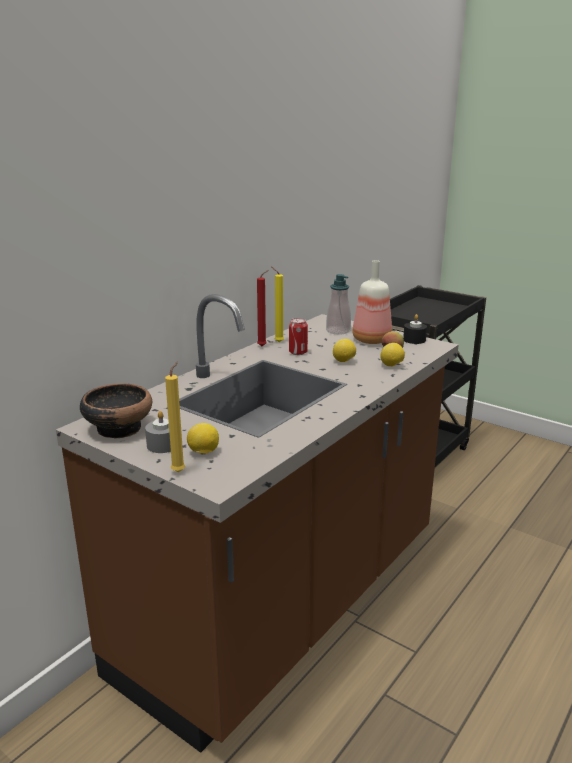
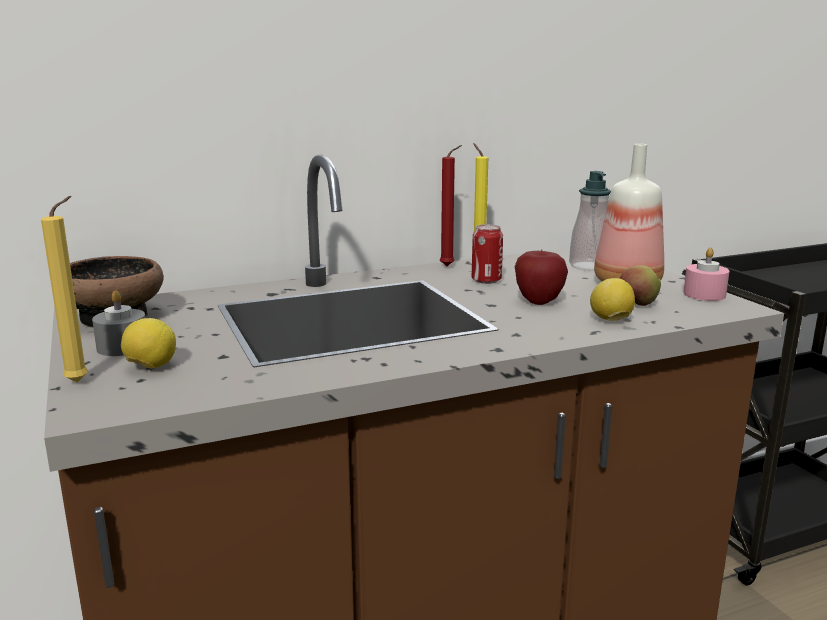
camera: 30 degrees right, 5 degrees down
(344, 361) = (539, 301): lemon -> apple
(414, 340) = (704, 294): black candle -> pink candle

